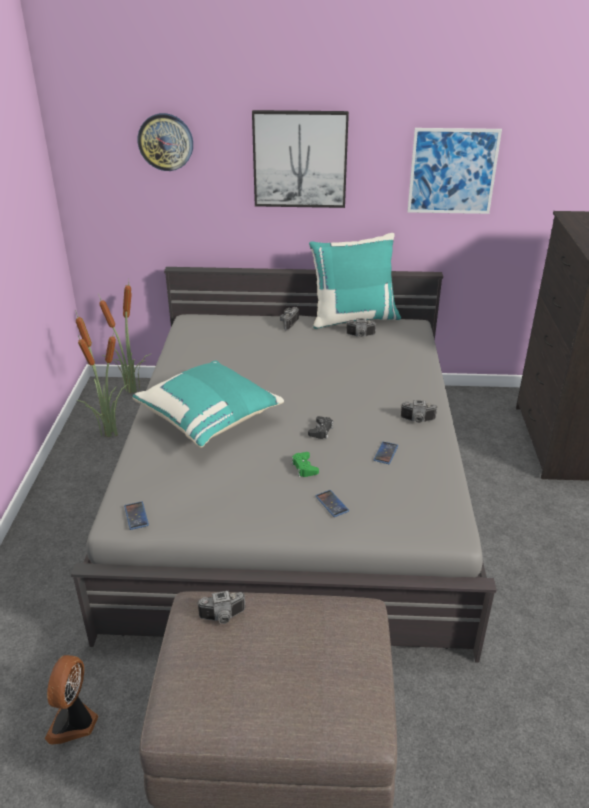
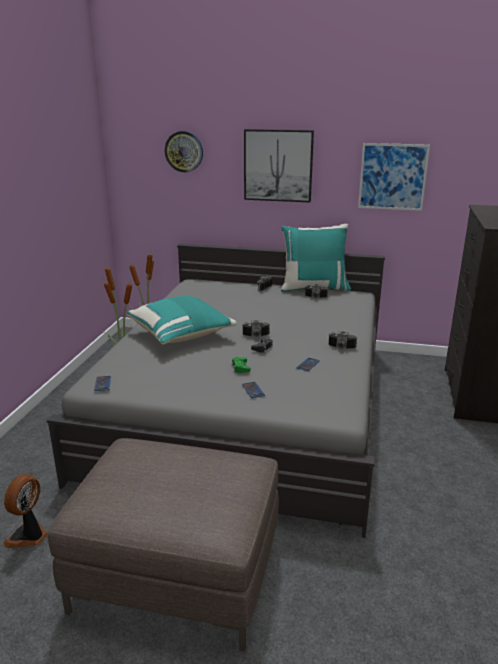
camera: 10 degrees right, 10 degrees down
(223, 618) = (143, 453): camera -> camera (256, 336)

